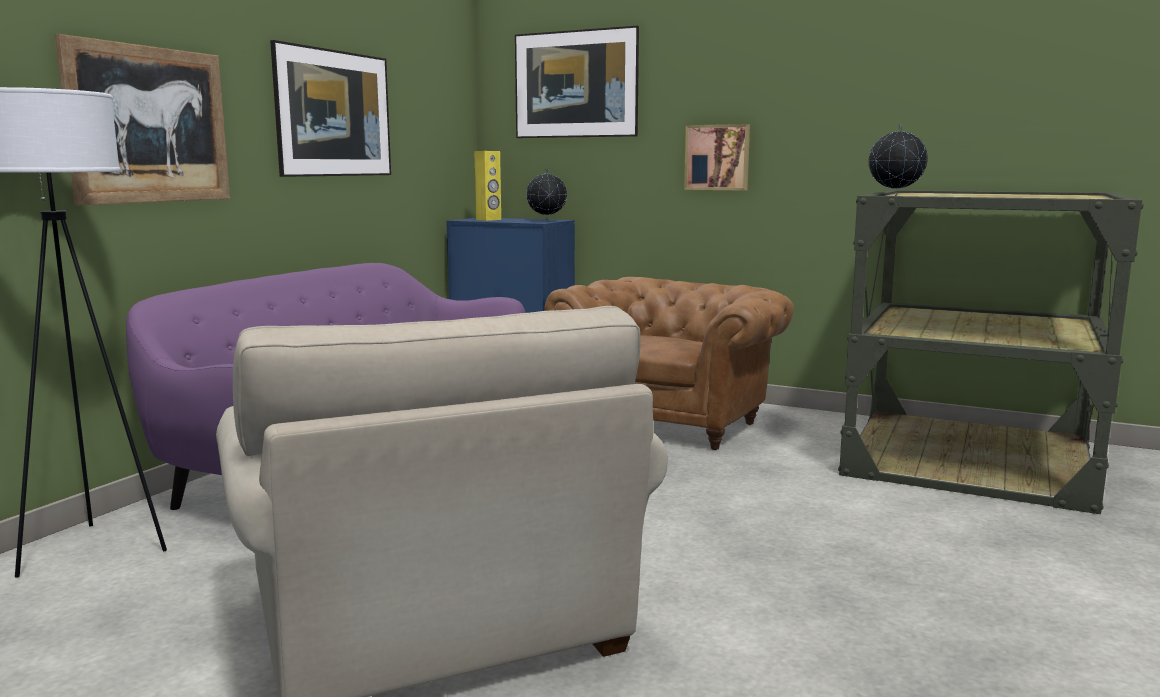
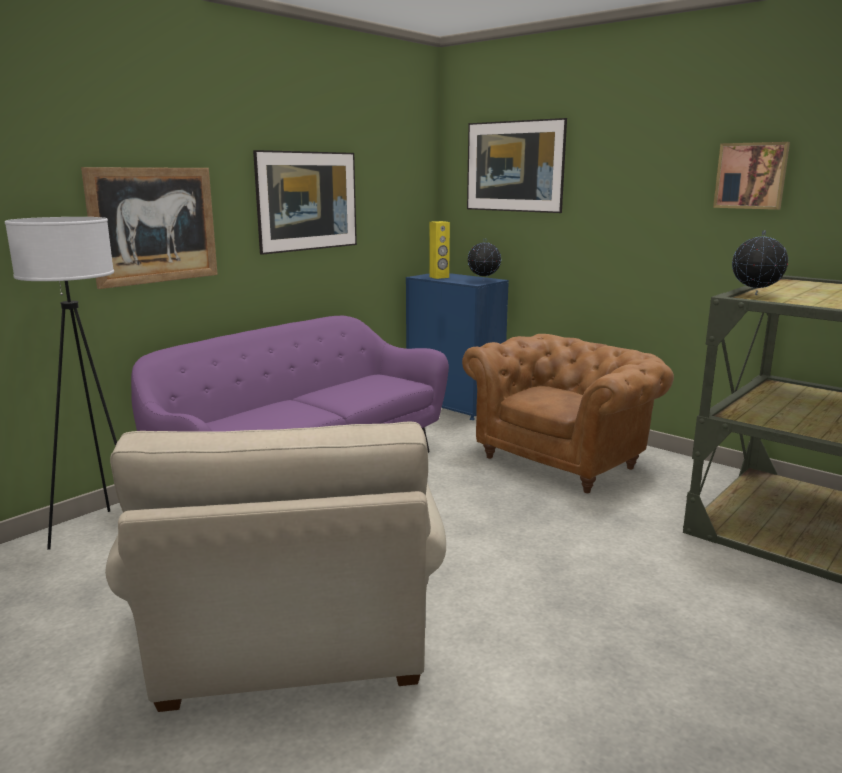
camera: 15 degrees right, 5 degrees up
(717, 157) = (626, 235): picture -> picture (751, 176)

